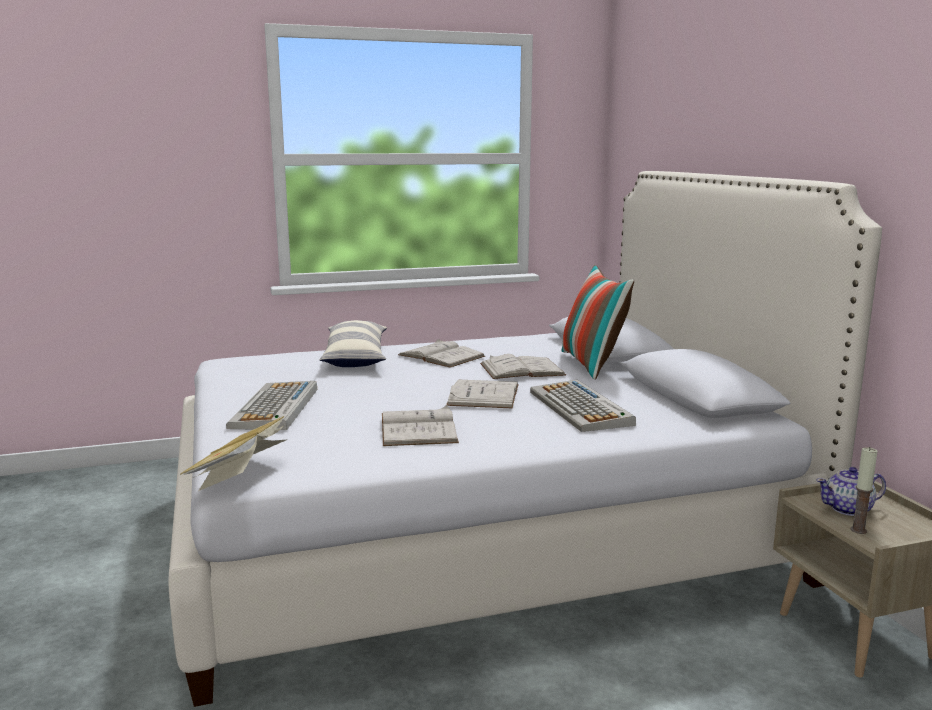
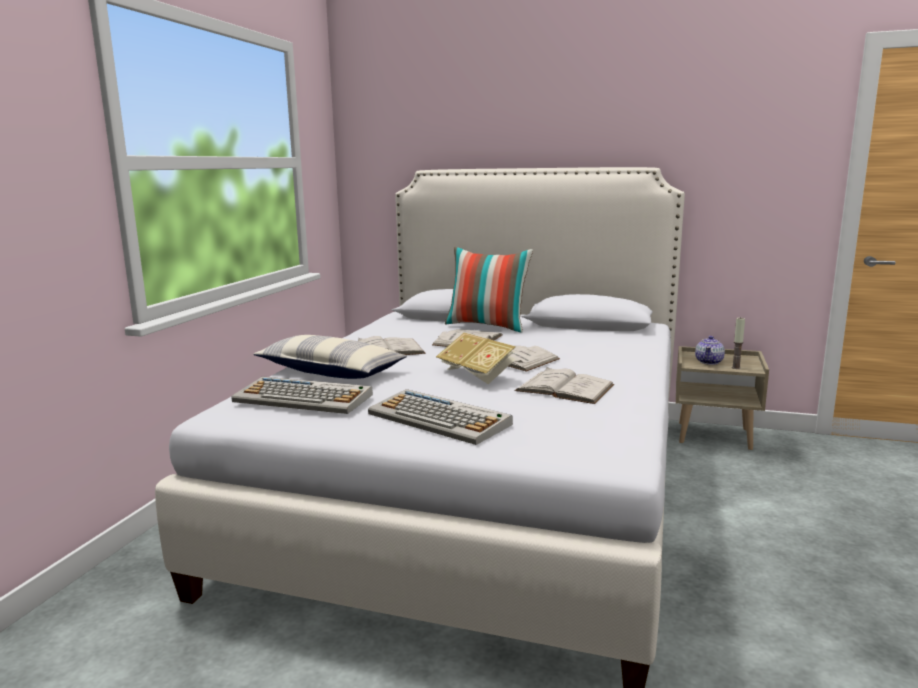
camera: 55 degrees left, 0 degrees up
(240, 475) = (613, 457): book -> book (476, 374)
(581, 408) = (579, 347): keyboard -> keyboard (304, 398)

